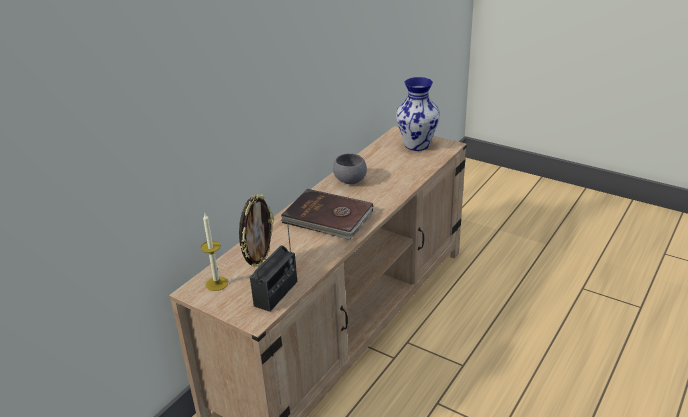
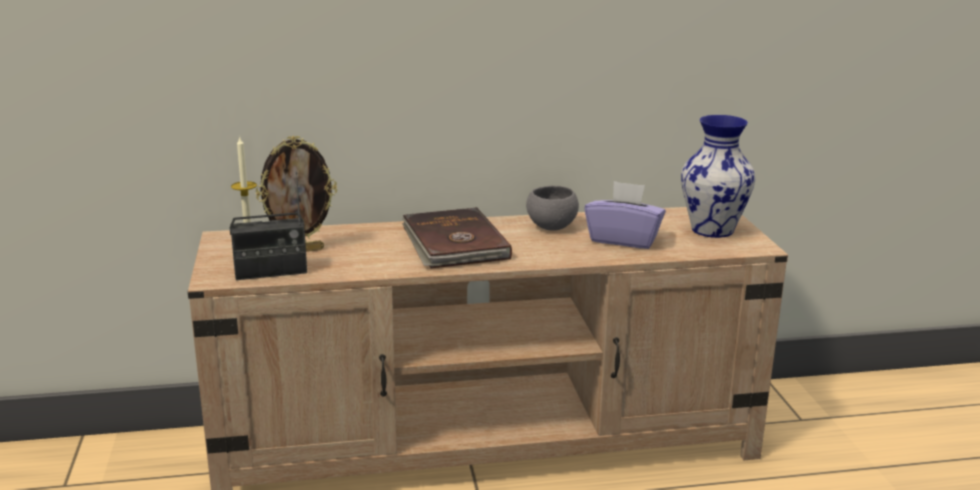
camera: 45 degrees right, 10 degrees down
(394, 171) = (623, 239): none -> purple tissue box

